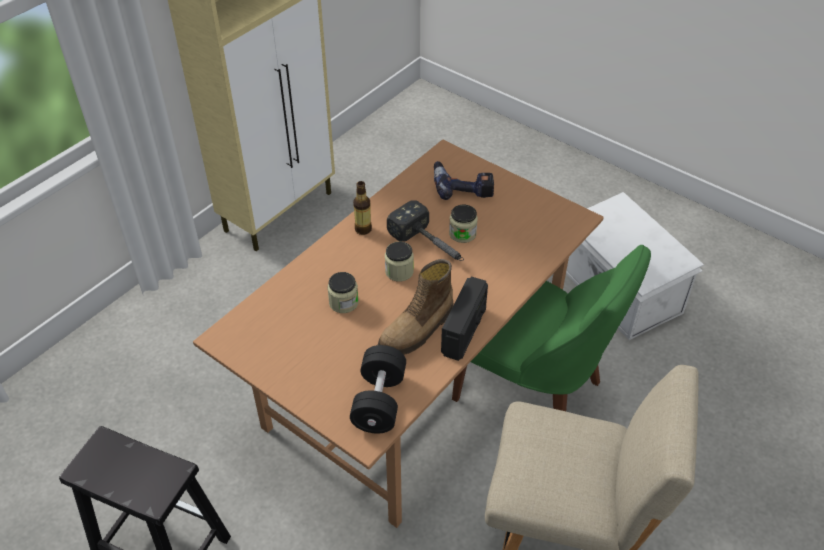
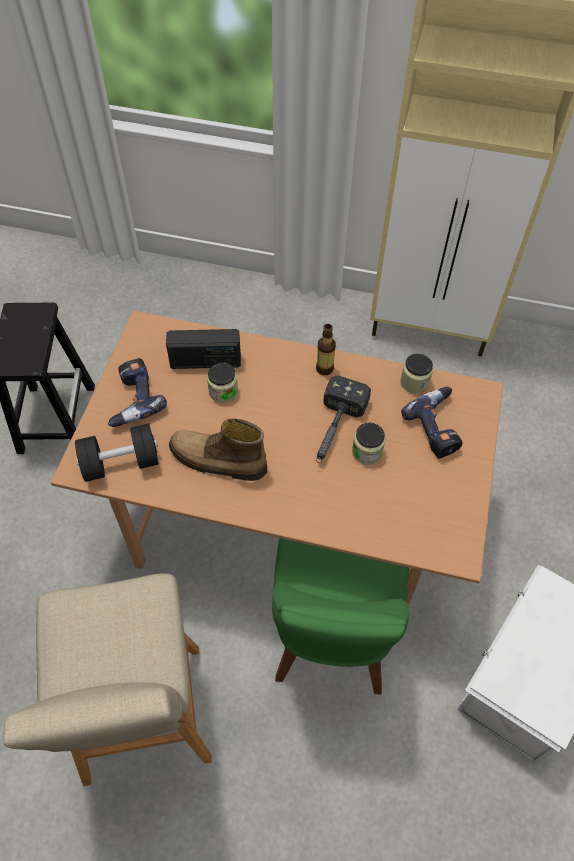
camera: 65 degrees right, 10 degrees up
(309, 372) = (132, 400): none -> power drill
(399, 271) = (284, 418): jar -> jar (414, 382)
(464, 331) = (234, 500): radio -> radio (205, 361)

